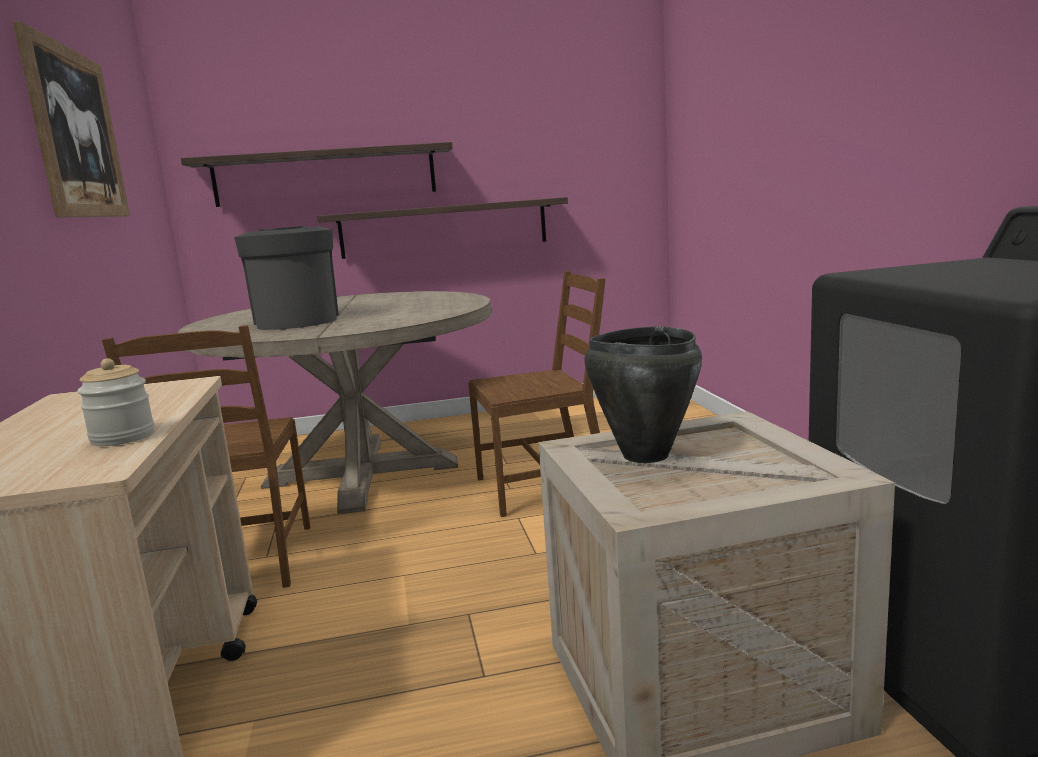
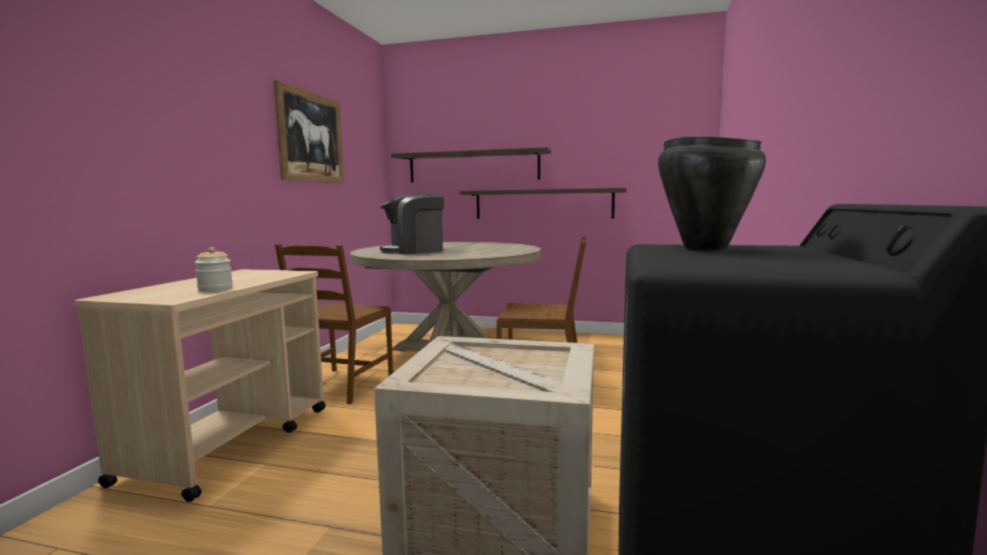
camera: 25 degrees right, 5 degrees down
(296, 321) = (414, 251): coffee machine -> coffee machine turned 120 degrees counterclockwise
(644, 455) = (477, 354): black cooking pot -> black cooking pot (704, 249)

